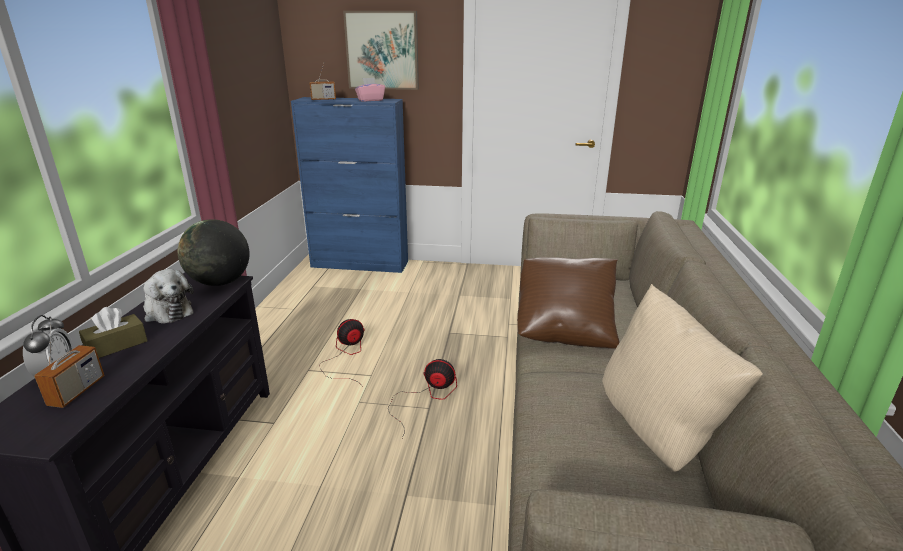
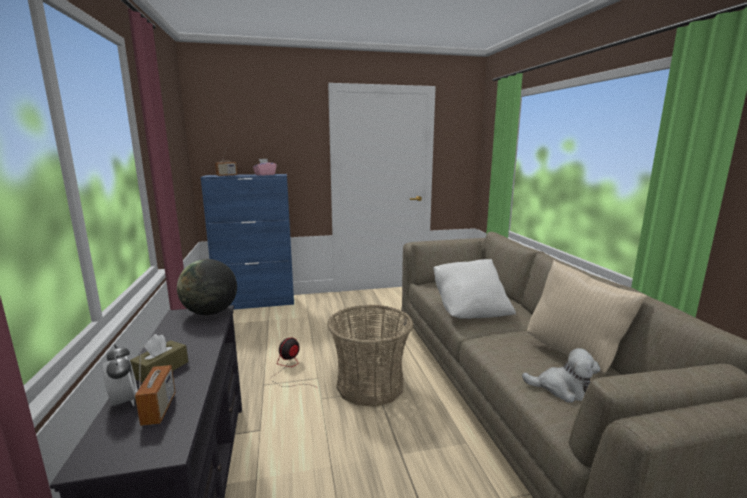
camera: 20 degrees left, 10 degrees down
(167, 311) = (183, 339): plush toy -> plush toy (562, 389)
(382, 50) = (270, 140): picture -> none
(426, 398) = (370, 385): fan -> basket
(564, 330) = (470, 311): brown pillow -> white pillow

